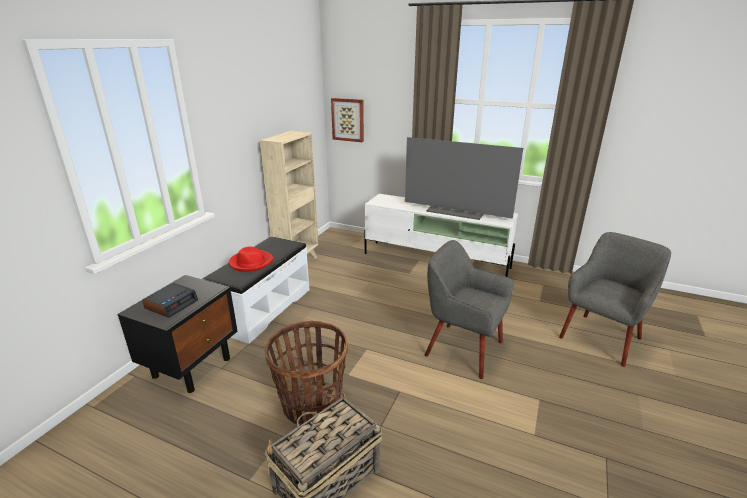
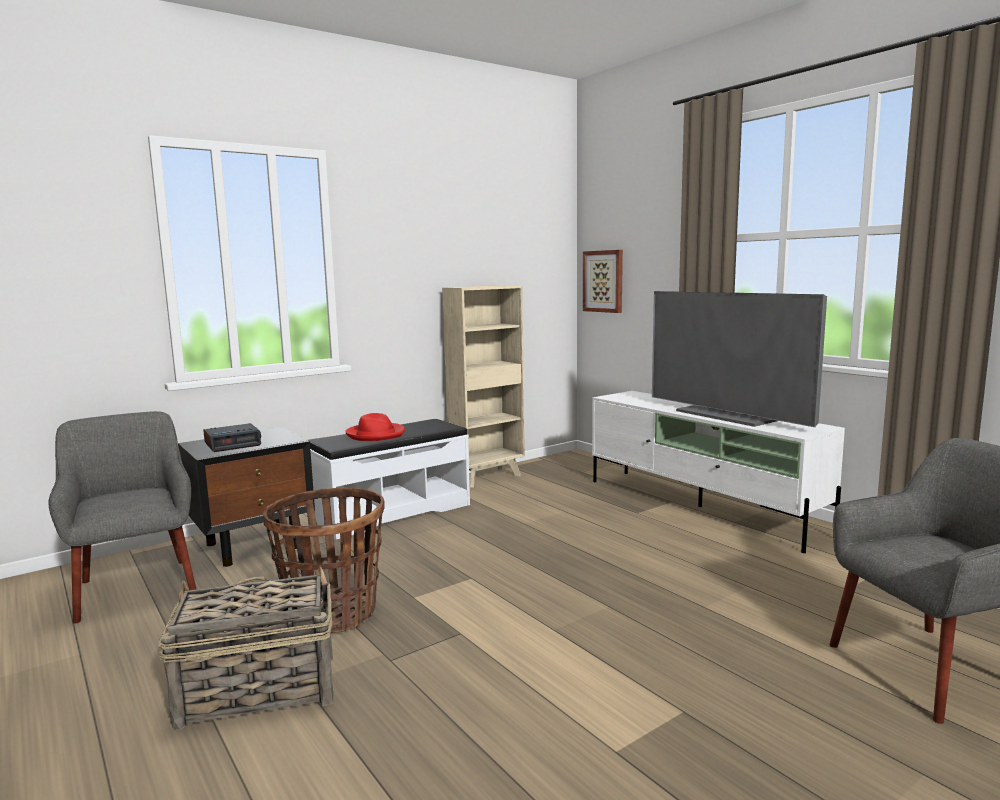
camera: 30 degrees right, 15 degrees down
(462, 348) = (619, 613): grey armchair -> grey armchair (136, 588)

